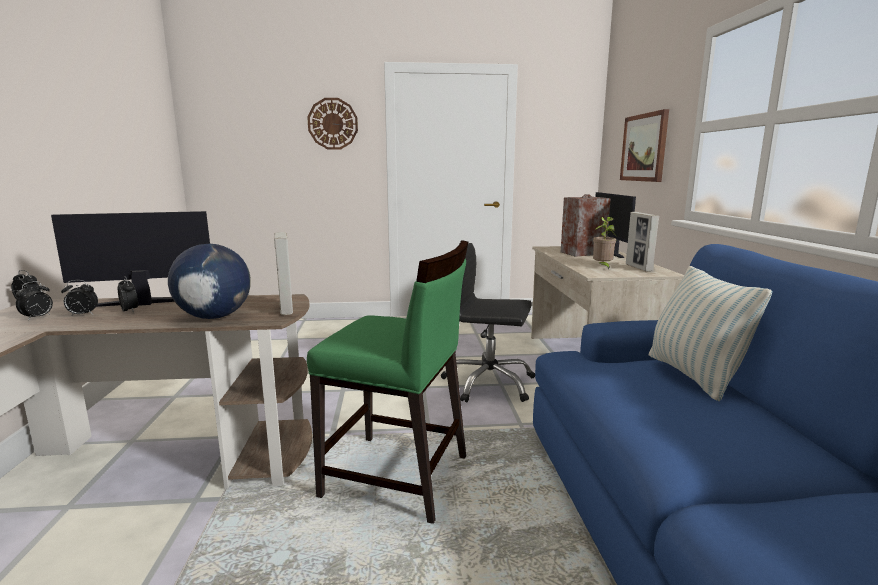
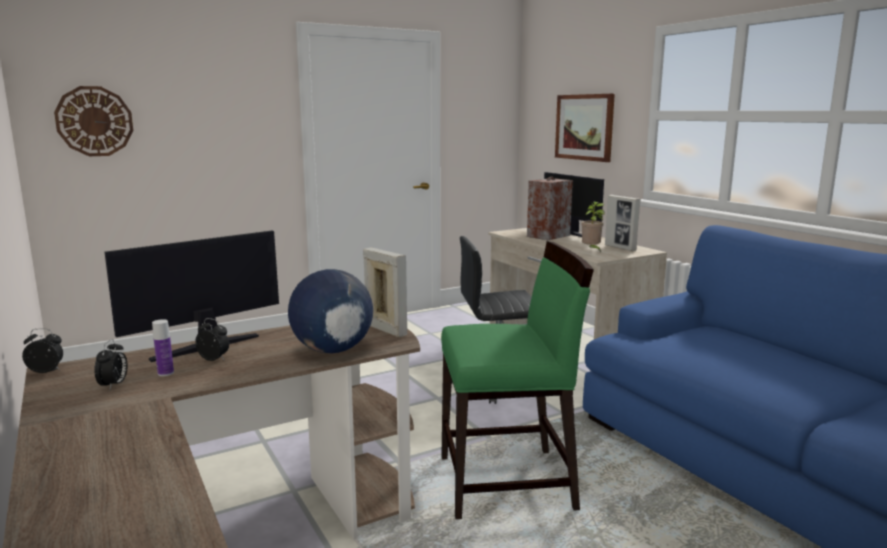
camera: 25 degrees left, 0 degrees up
(82, 315) = (165, 373): alarm clock -> bottle
(333, 124) = (235, 95): wall clock -> wall clock (94, 121)
(694, 376) = (734, 337): pillow -> none

